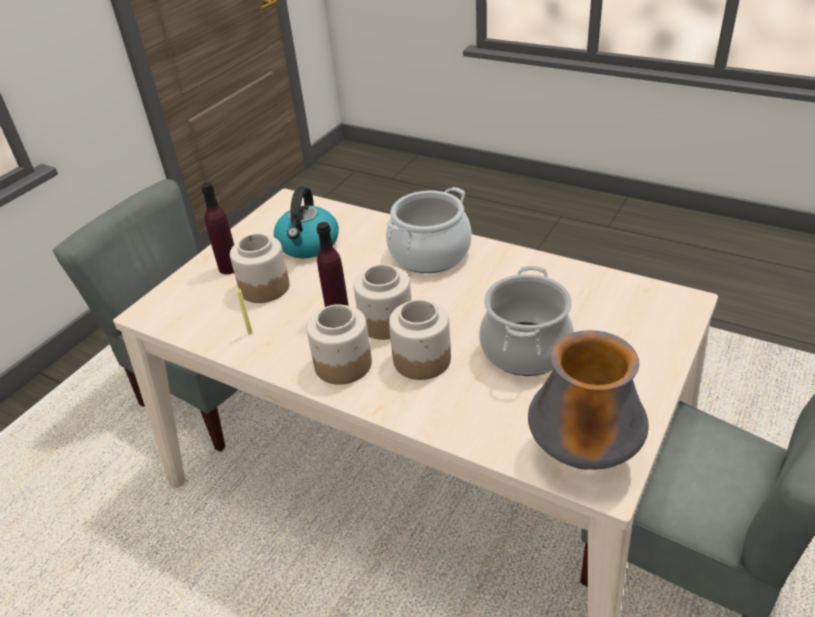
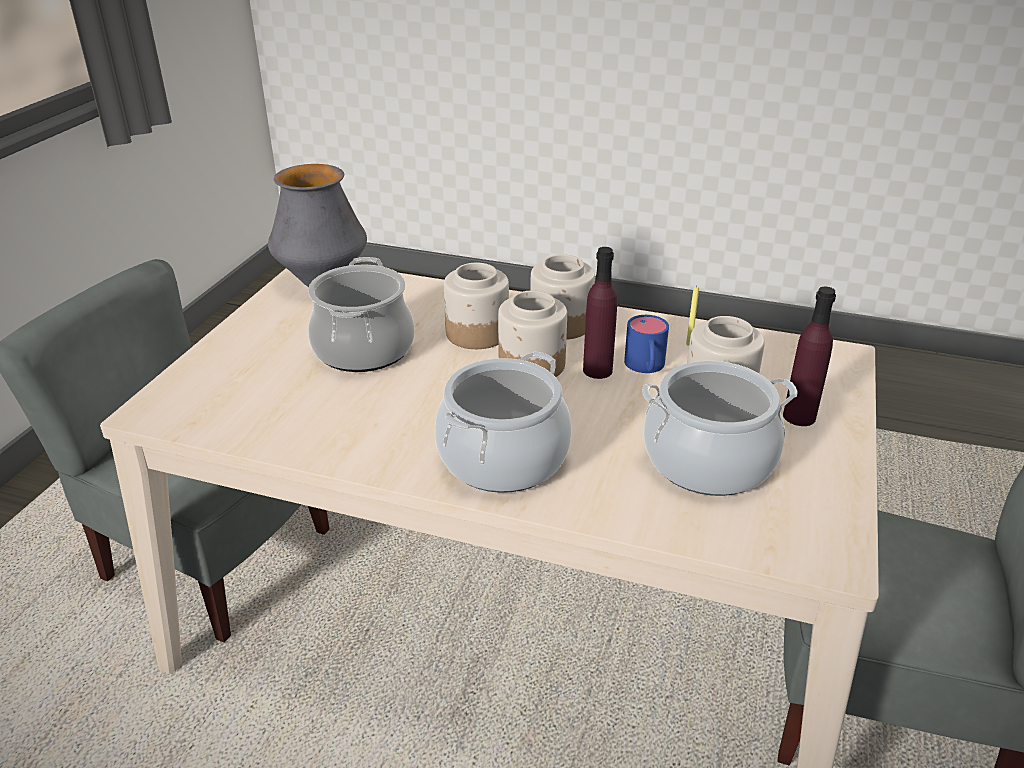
camera: 165 degrees right, 5 degrees down
(300, 313) = (645, 367): none -> blue mug
(308, 245) = (709, 461): kettle -> cooking pot

